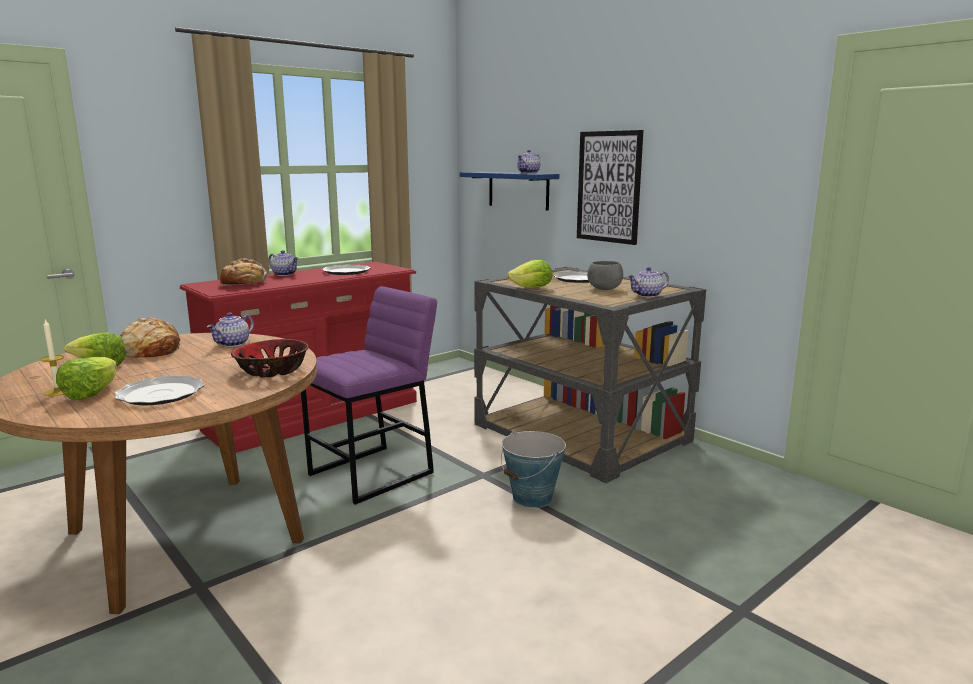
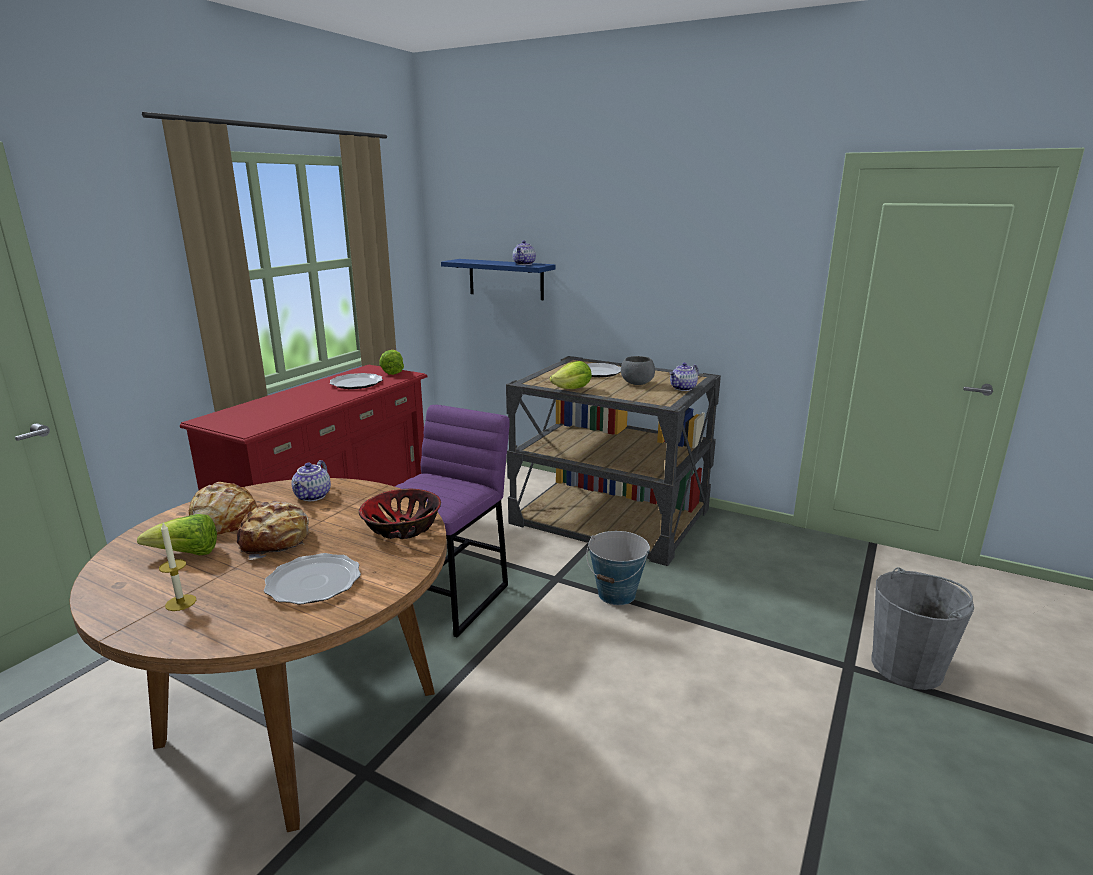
camera: 20 degrees left, 5 degrees up
(91, 393) = (227, 597): lettuce -> lettuce (392, 372)
(244, 284) = (262, 414): bread -> bread (276, 541)
(285, 274) = (291, 394): teapot -> none
(609, 187) = (613, 279): picture -> none
(818, 627) = (907, 667): none -> grey bucket

